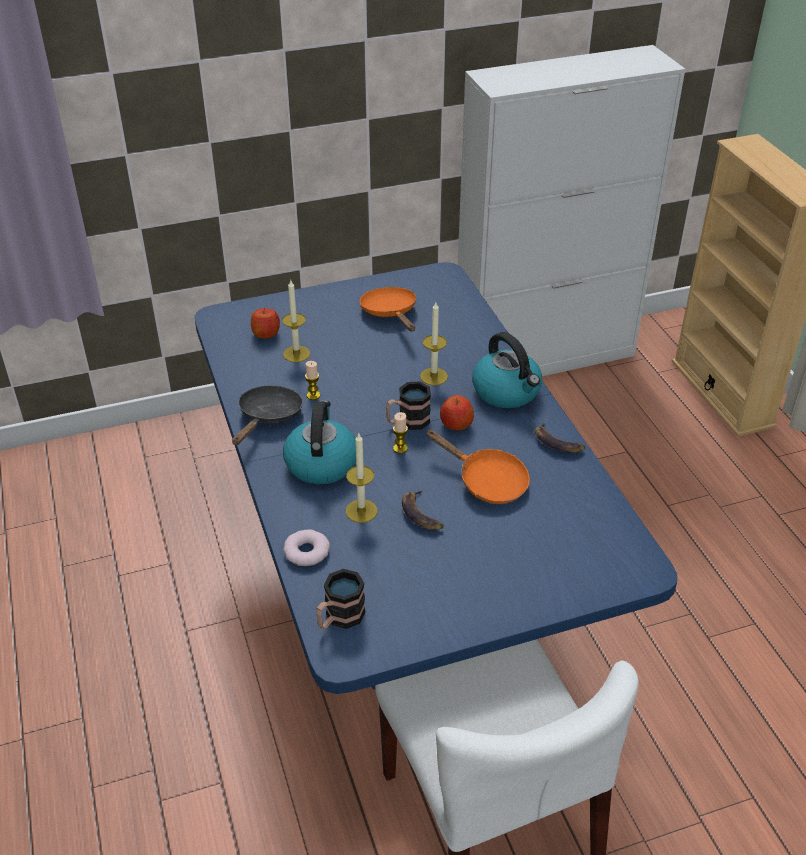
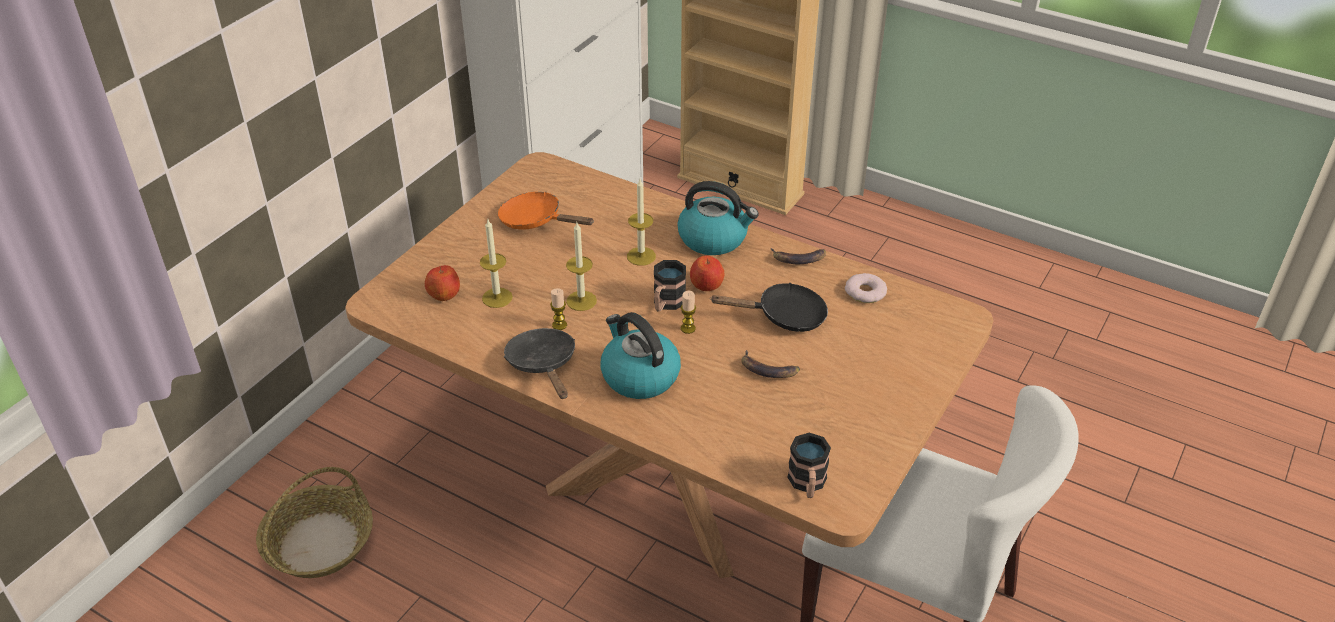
camera: 40 degrees left, 0 degrees up
(149, 488) = (319, 542): none -> basket
(306, 551) = (718, 451): donut -> donut (865, 292)
(361, 511) = (720, 394): candle -> candle (581, 301)
(404, 598) = (668, 490): blue dining table -> brown dining table
(486, 481) = (784, 316): orange frying pan -> black frying pan

